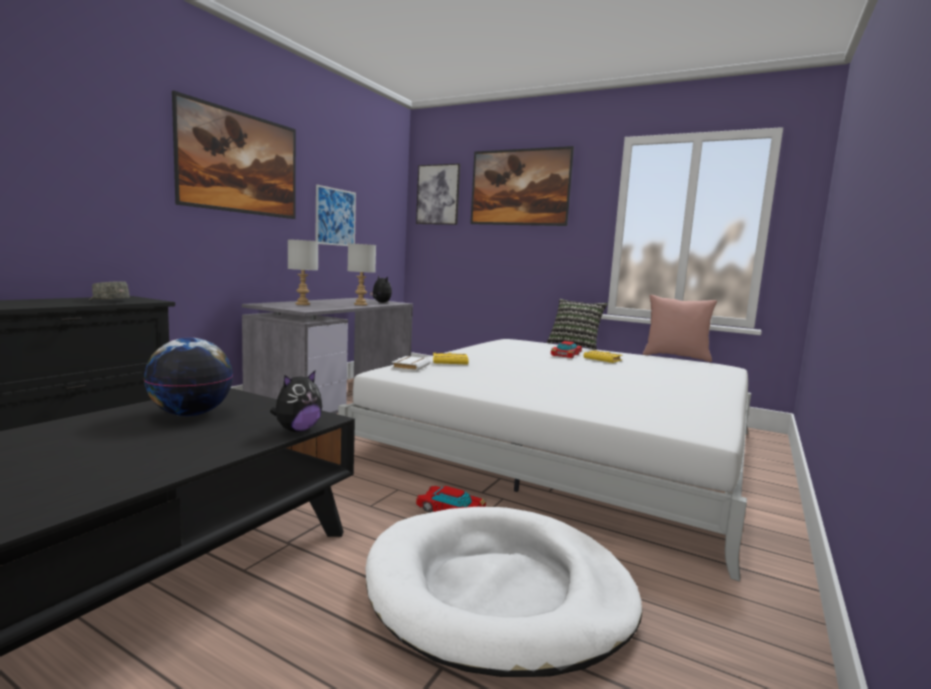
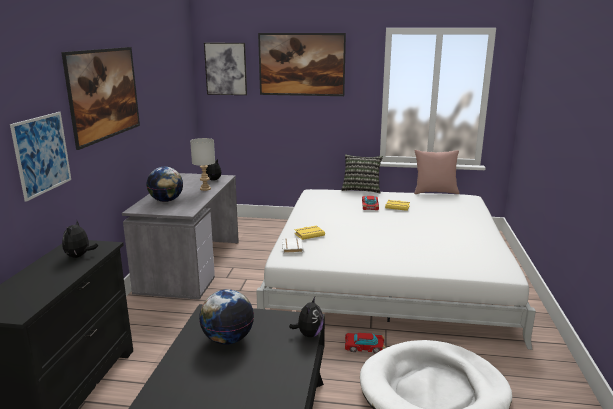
camera: 20 degrees left, 10 degrees up
(108, 301) = (79, 256): grey cap -> plush toy
(303, 304) = (166, 201): grey table lamp -> globe
(335, 217) = (159, 110): picture -> picture (42, 154)

